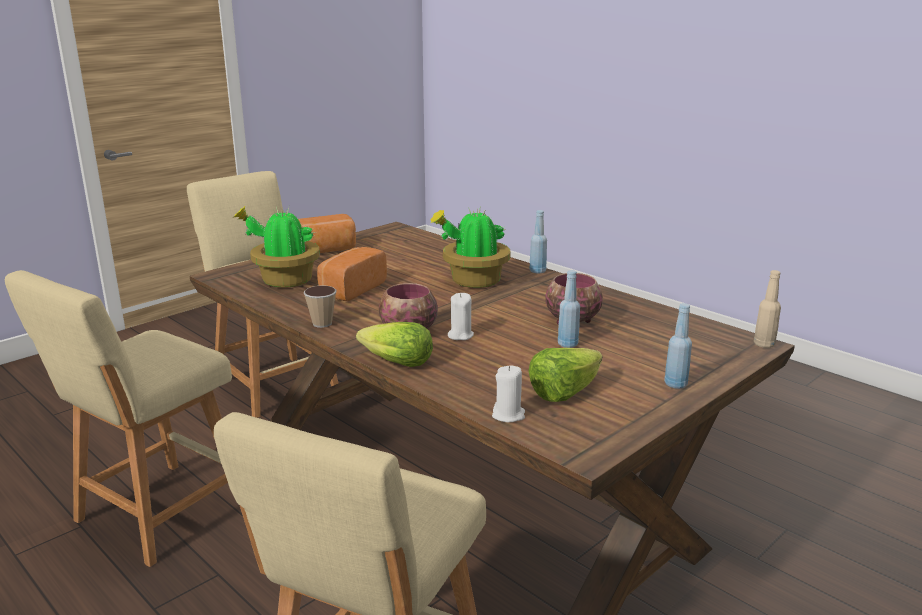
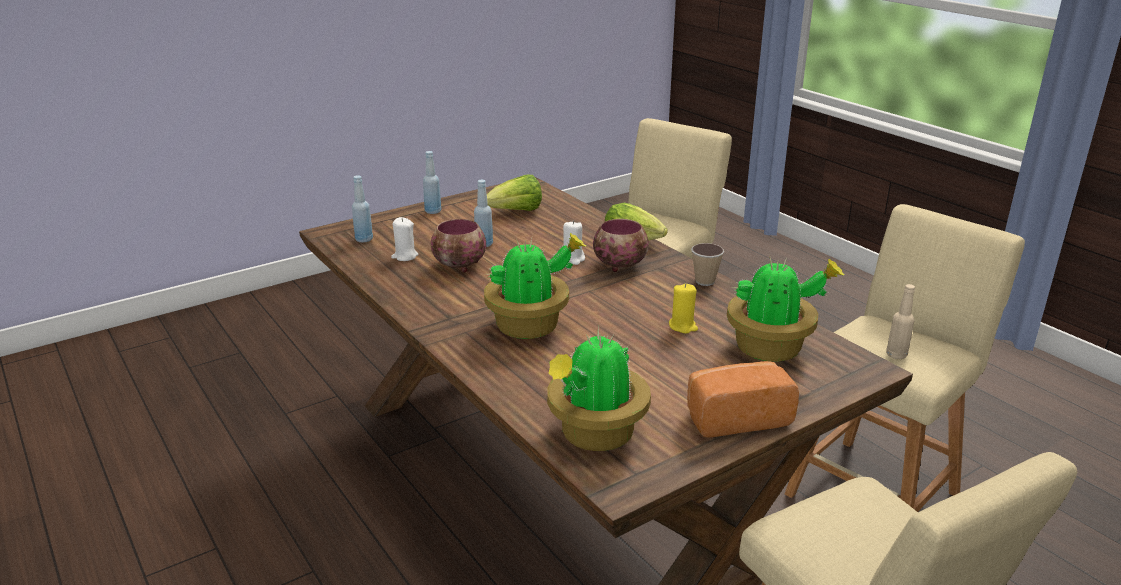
camera: 170 degrees left, 5 degrees up
(350, 289) = (683, 326): bread -> yellow candle
(410, 240) = (595, 435): none -> potted plant
(508, 415) = (562, 203): white candle -> white candle (405, 256)
(537, 271) = (439, 338): blue bottle -> blue bottle (364, 239)
(763, 344) = (323, 232): beige bottle -> beige bottle (896, 355)

